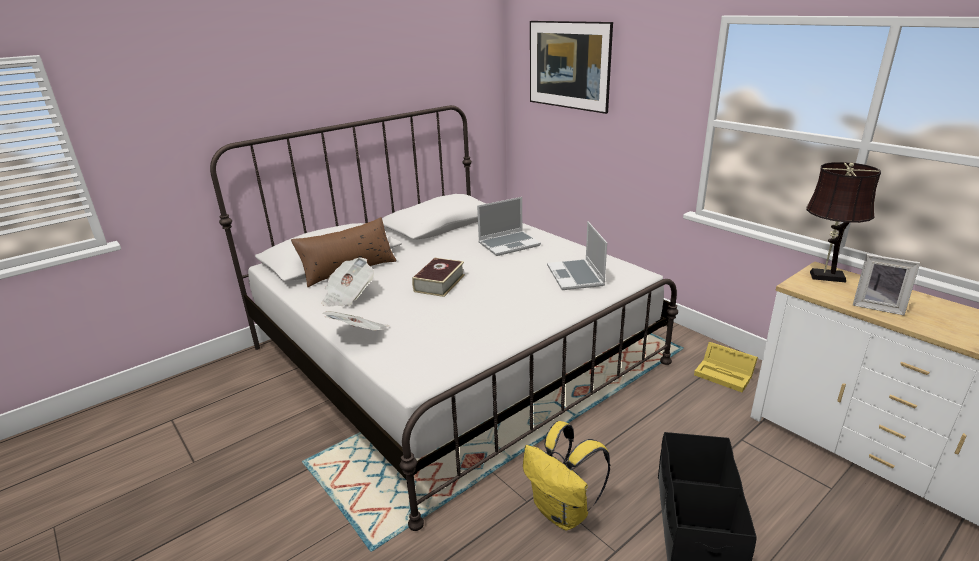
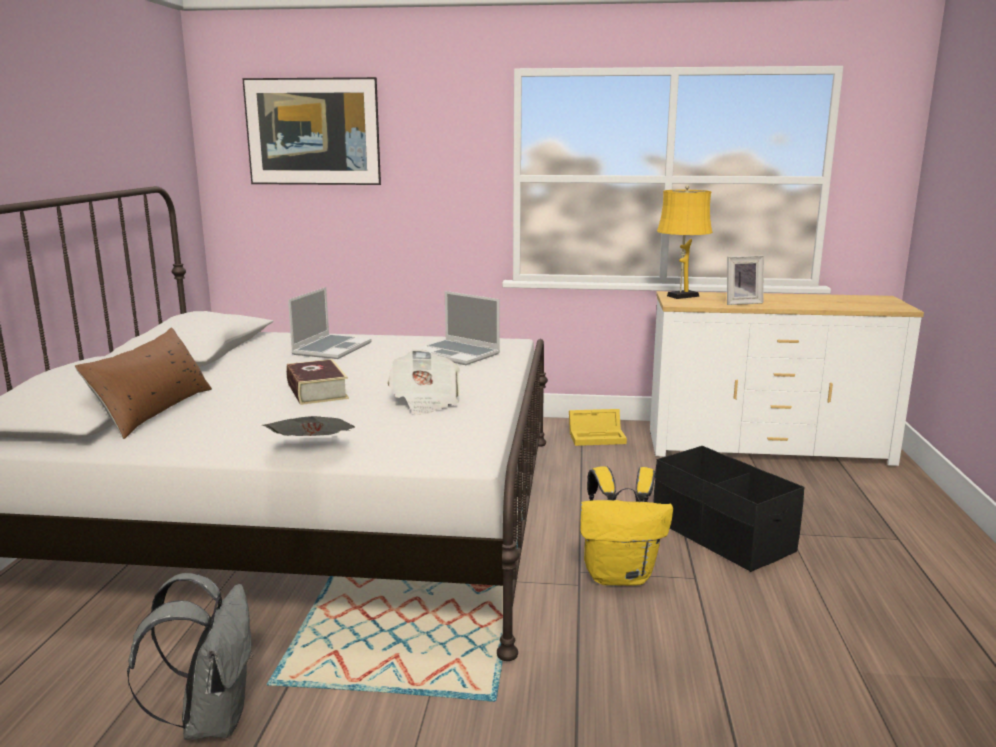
camera: 45 degrees left, 10 degrees down
(263, 466) = (211, 719): none -> grey backpack
(348, 296) = (213, 429): newspaper -> newspaper (425, 402)
(823, 276) = (680, 296): brown table lamp -> yellow table lamp

